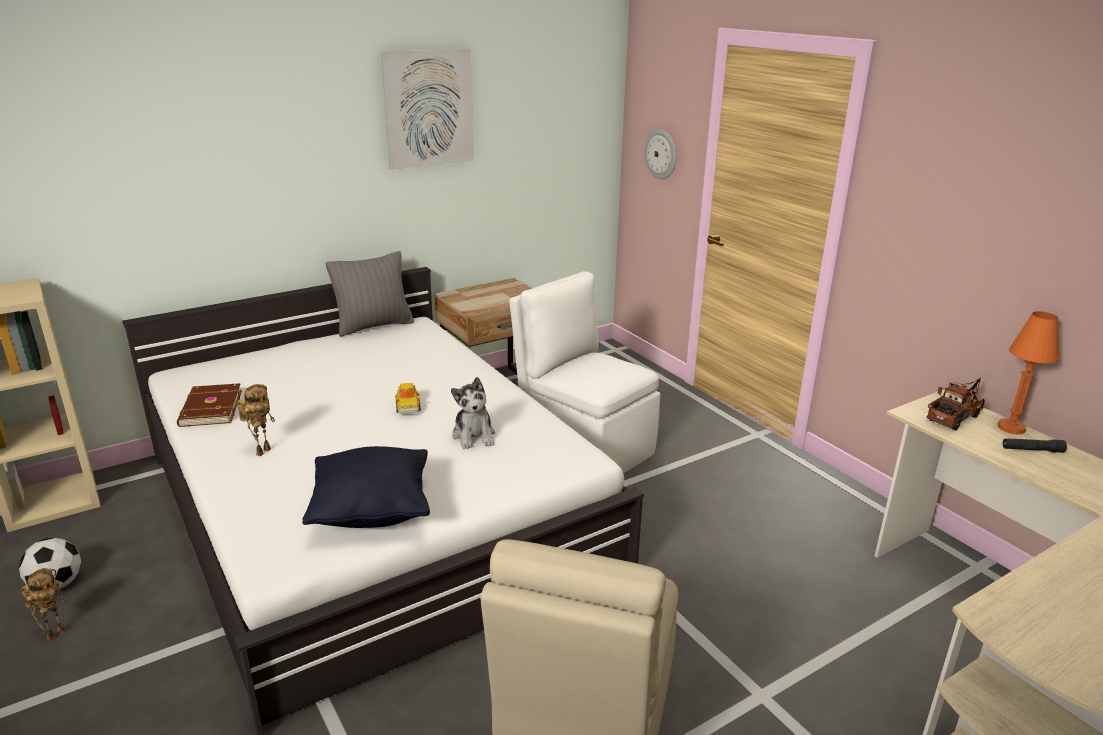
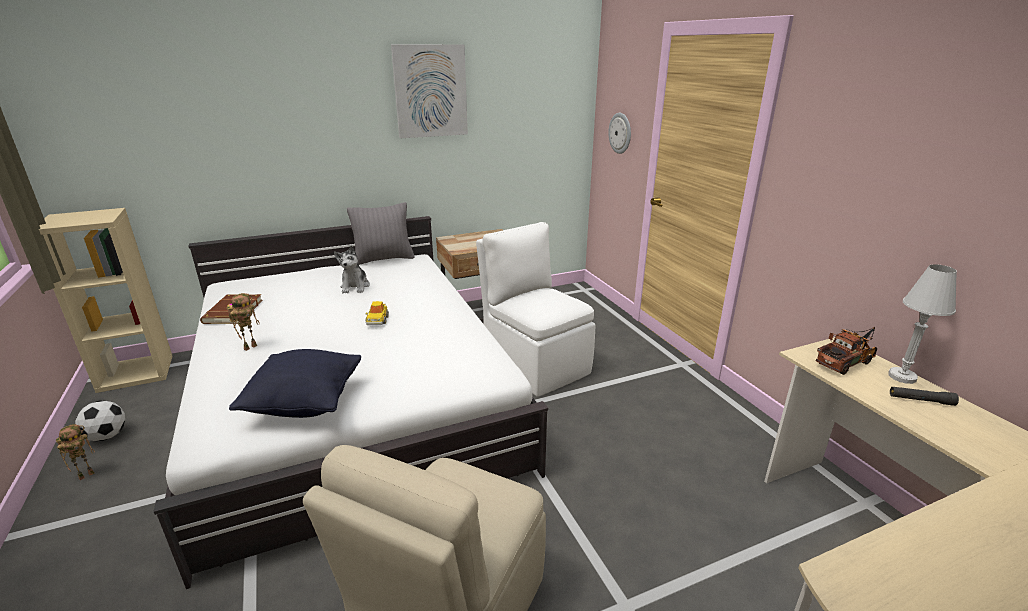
camera: 10 degrees right, 0 degrees up
(474, 435) = (418, 347): plush toy -> plush toy (355, 286)
(1011, 428) = (902, 377): orange table lamp -> white table lamp

